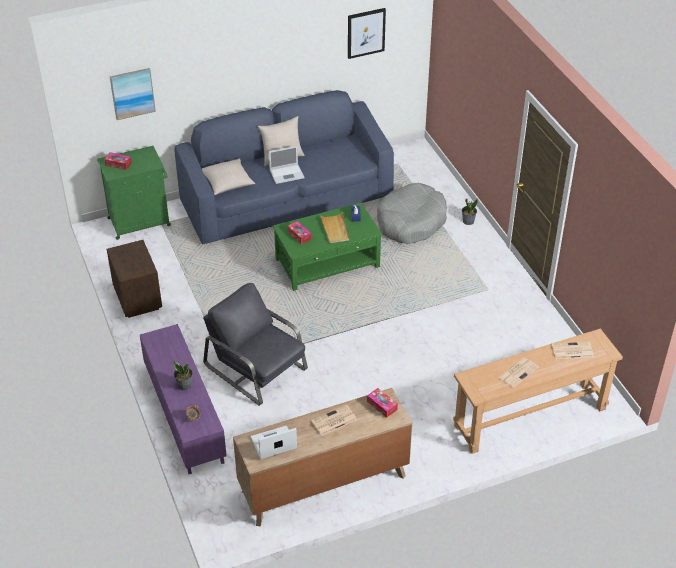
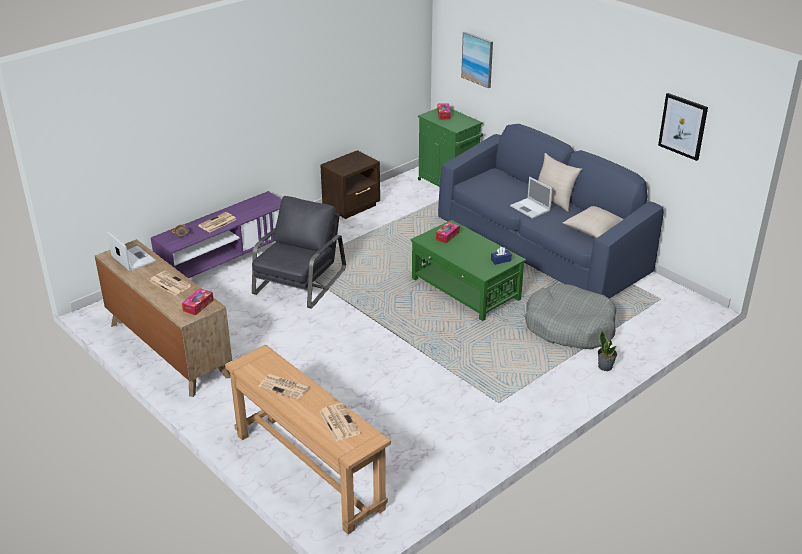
camera: 70 degrees right, 10 degrees down
(184, 385) = (217, 223): potted plant -> newspaper
(227, 183) = (491, 184): beige pillow -> beige pillow (595, 230)
(335, 229) = (471, 253): beige tray -> none

